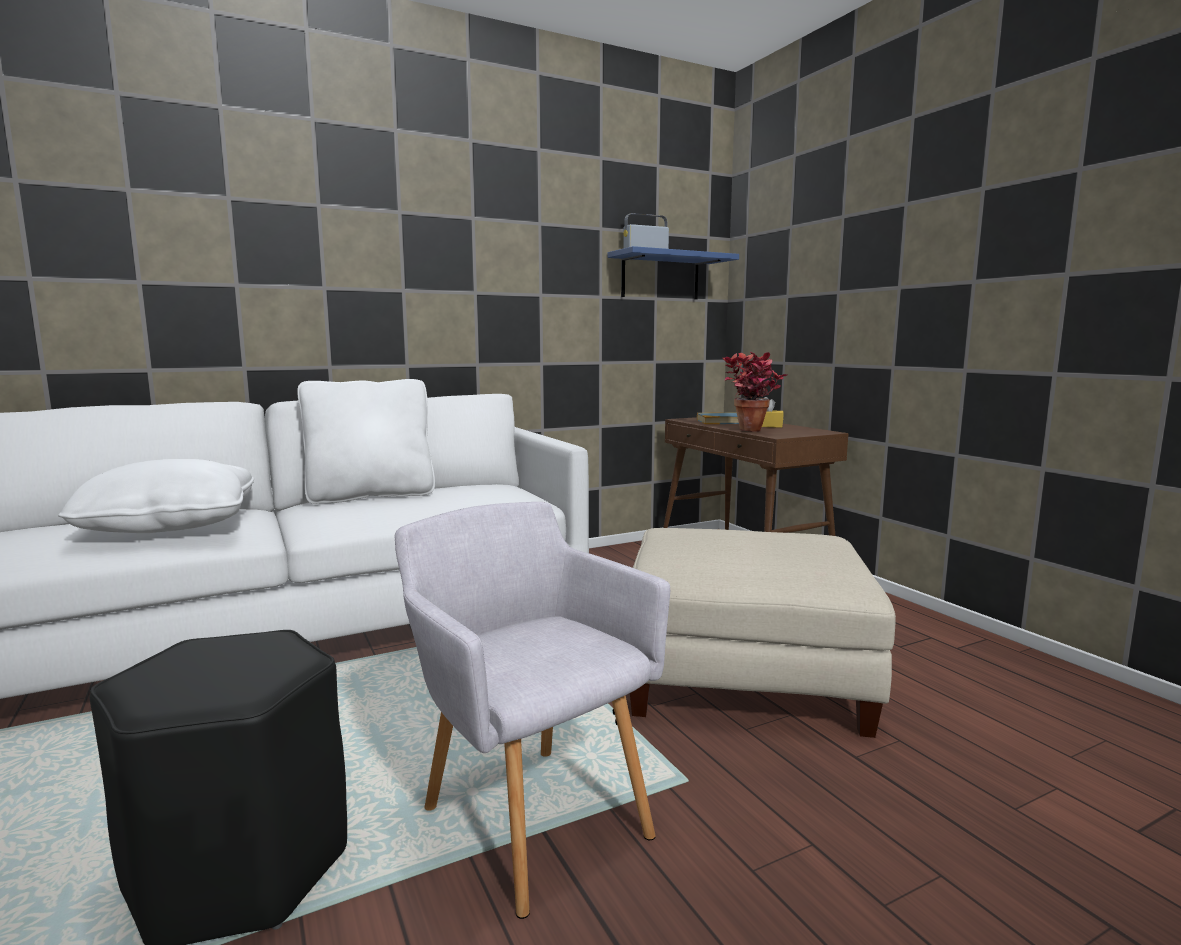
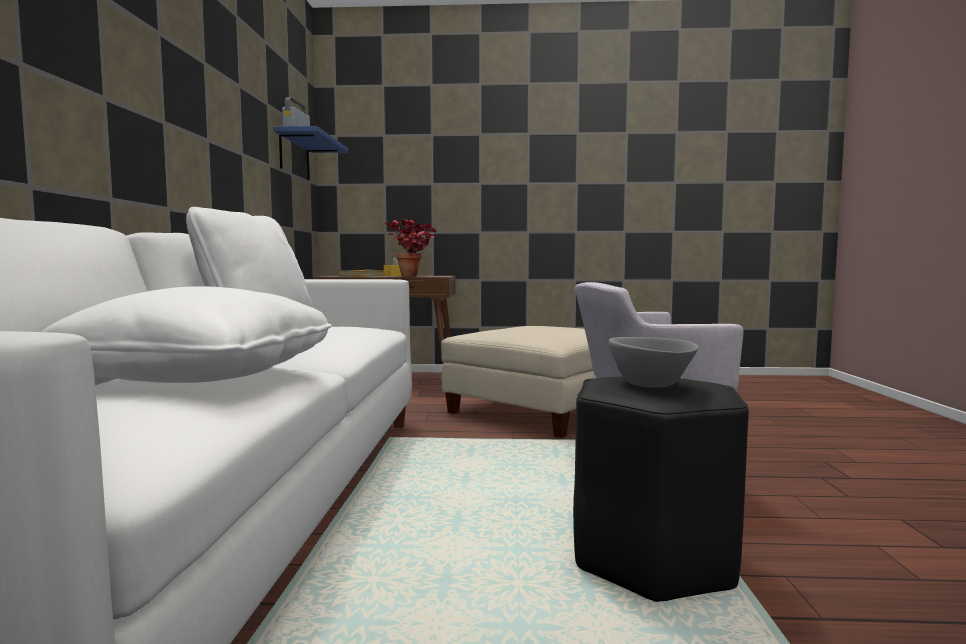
camera: 60 degrees left, 5 degrees down
(221, 664) = (653, 386): none -> grey bowl

